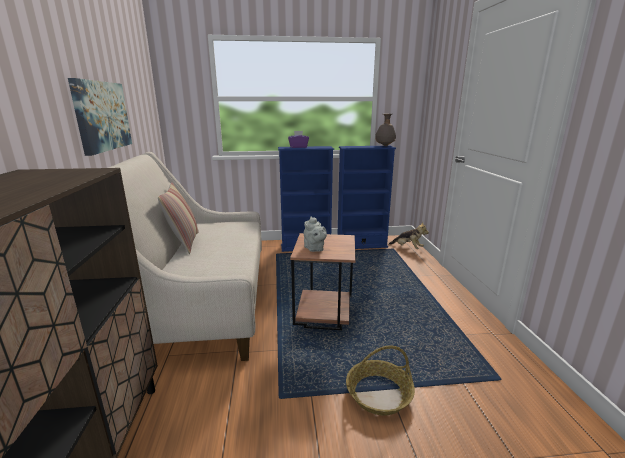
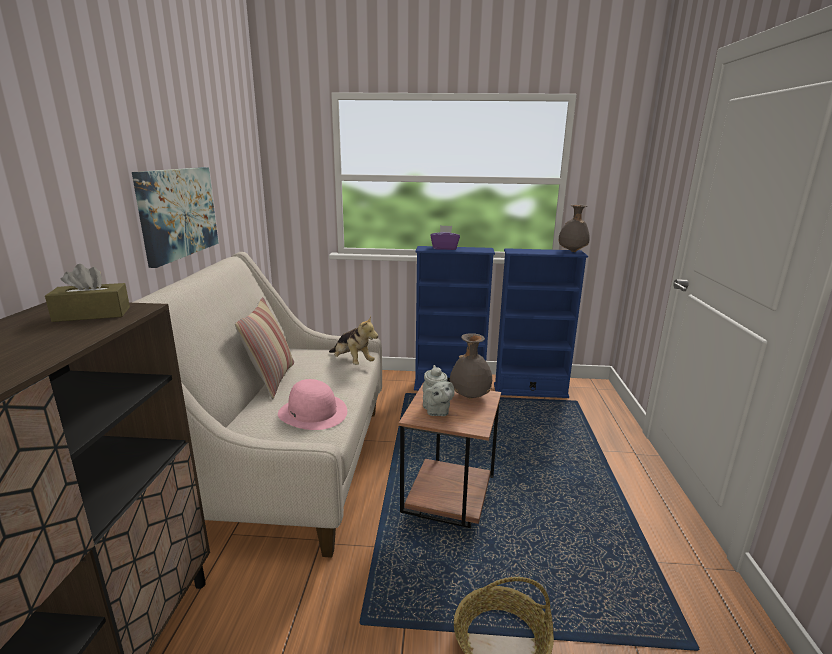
camera: 10 degrees right, 0 degrees up
(61, 174) = (92, 314): none -> brown tissue box
(223, 259) = (313, 412): none -> pink hat
(334, 239) = (469, 396): none -> grey vase
(407, 248) = (599, 402): plush toy -> plush toy (352, 362)

